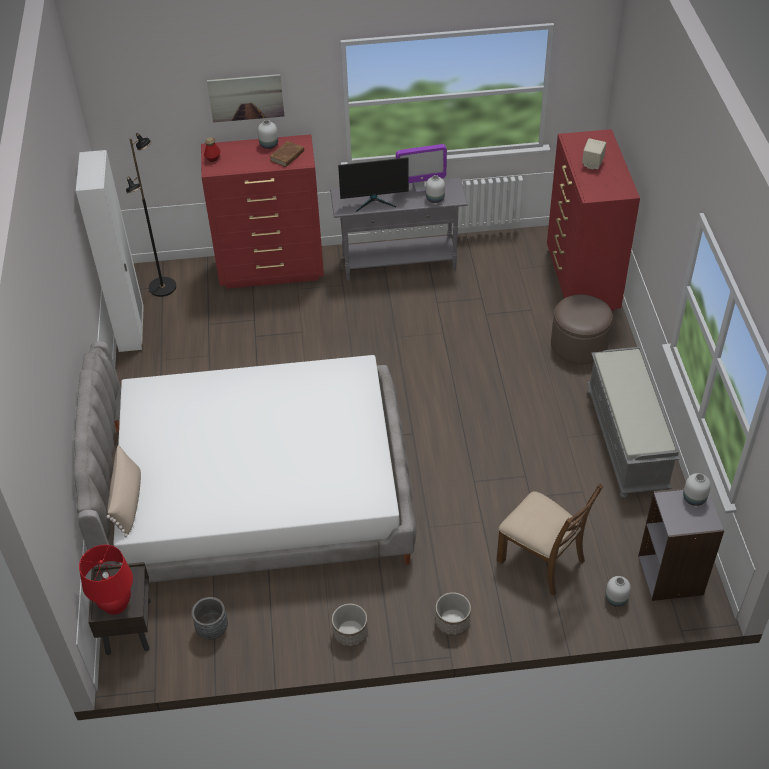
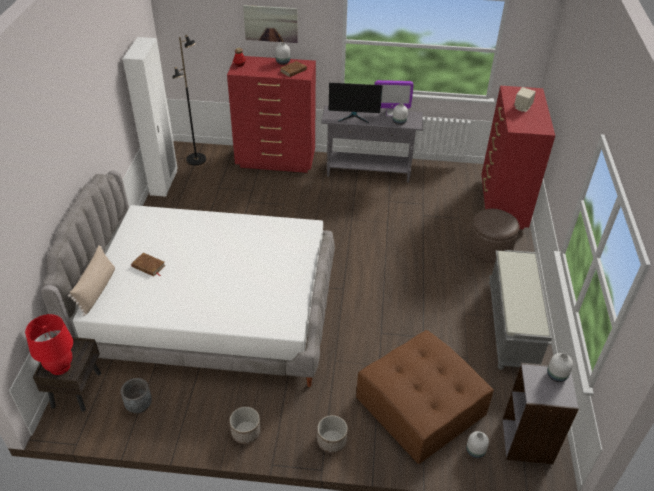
camera: 10 degrees right, 5 degrees down
(179, 458) = (148, 266): none -> brown book
(542, 560) = (420, 406): brown chair -> brown ottoman

